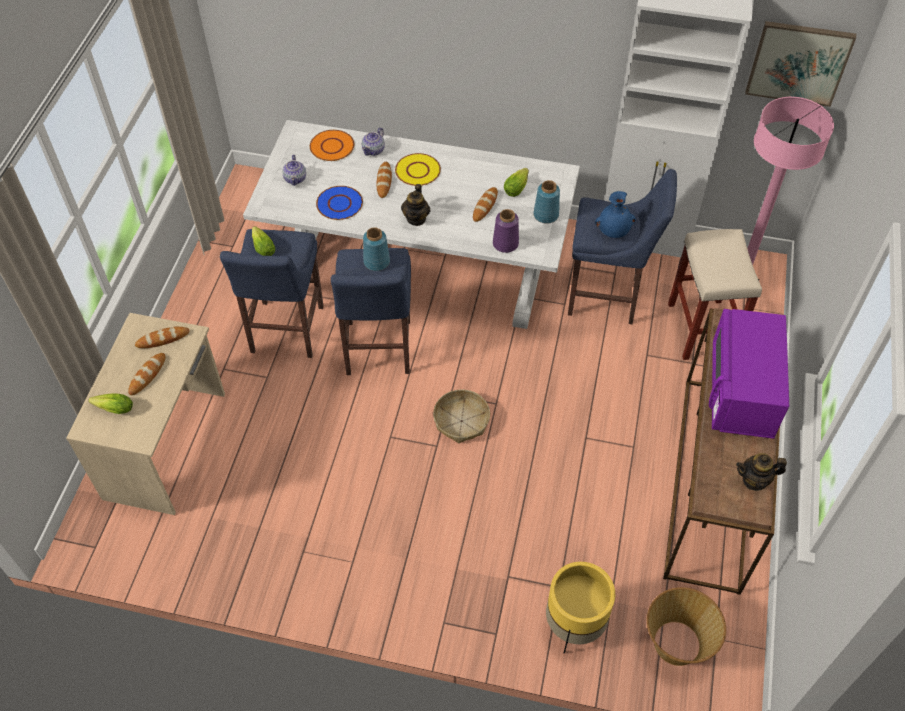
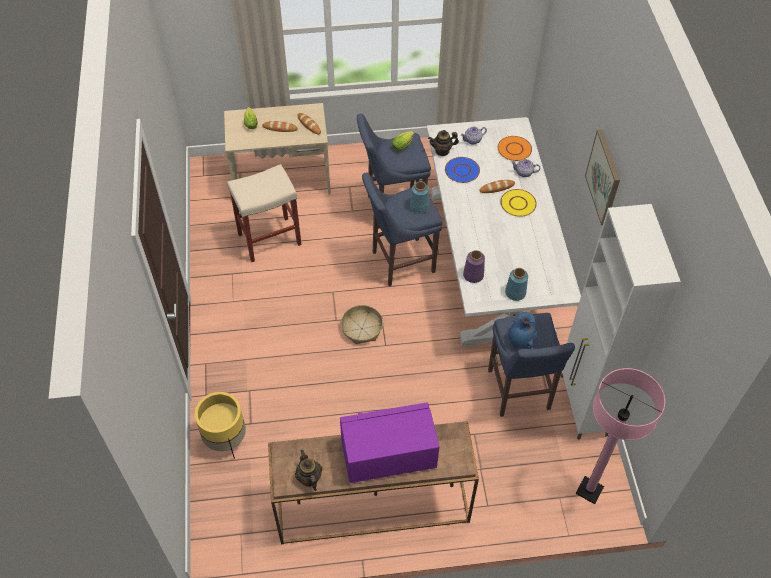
camera: 70 degrees right, 0 degrees up
(416, 218) = (470, 216): teapot -> teapot (442, 151)
(485, 206) = (504, 253): bread -> none
(517, 187) = (534, 267): lettuce -> none
(676, 644) = (229, 508): basket -> none
(702, 330) = (519, 470): beige stool -> beige stool (268, 240)
(798, 63) = (683, 372): picture -> picture (604, 177)

